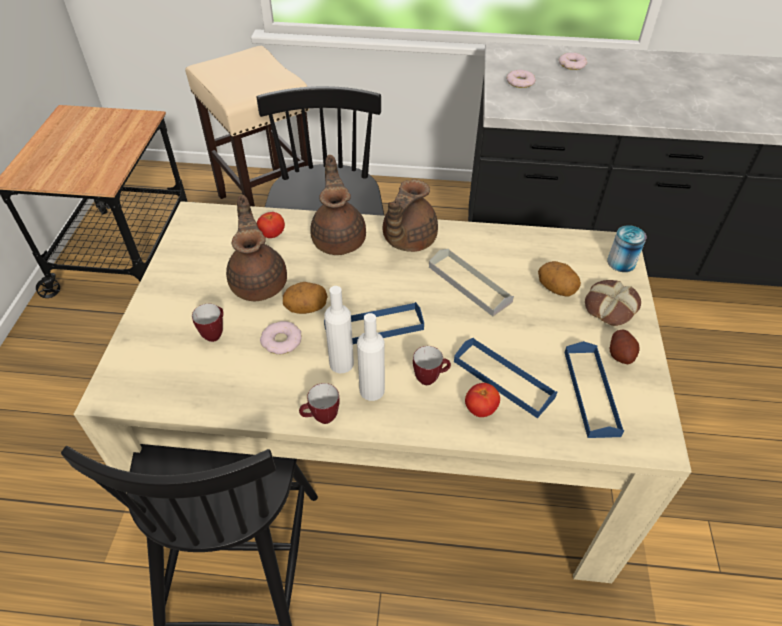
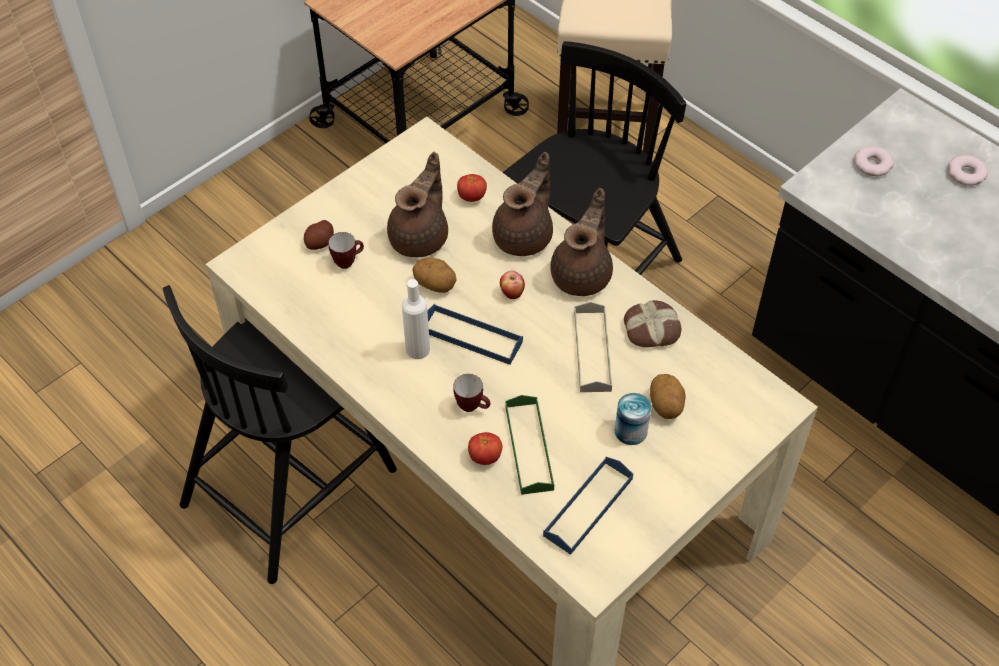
camera: 40 degrees right, 5 degrees up
(281, 341) = (390, 300): donut -> none
(321, 419) = (362, 382): mug -> none
(371, 281) = (511, 293): none -> apple
(372, 390) = (419, 386): white bottle -> none
(407, 240) = (583, 274): brown teapot -> brown teapot turned 135 degrees clockwise
(503, 379) = (529, 447): blue tray -> green tray
(609, 306) = (695, 453): bread -> bread (651, 328)
(621, 262) = (760, 422): can -> can (630, 431)
(621, 354) = (652, 497): potato -> potato (320, 243)

